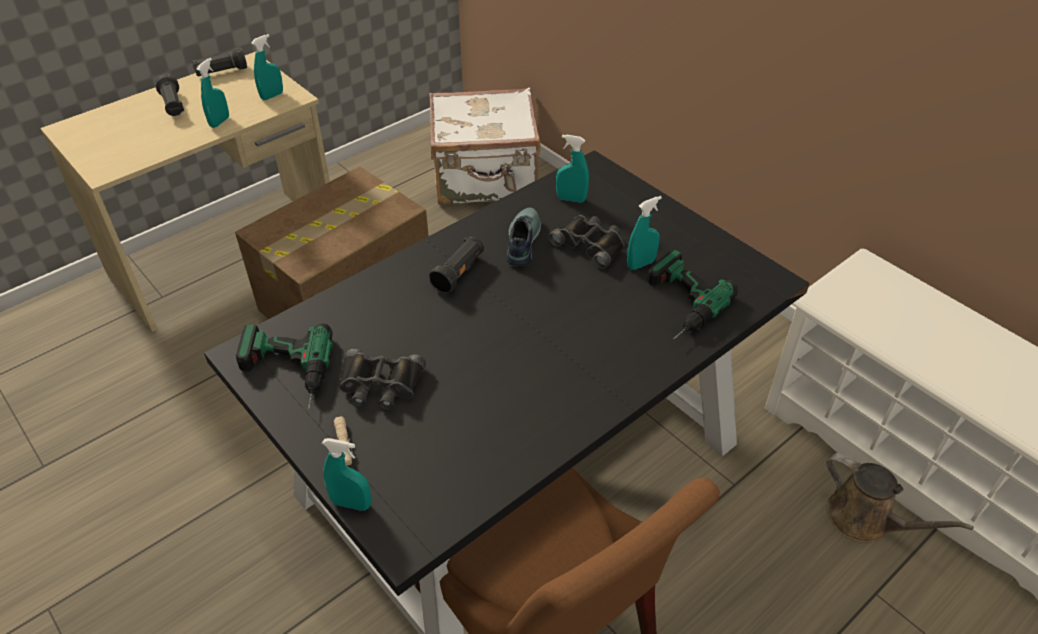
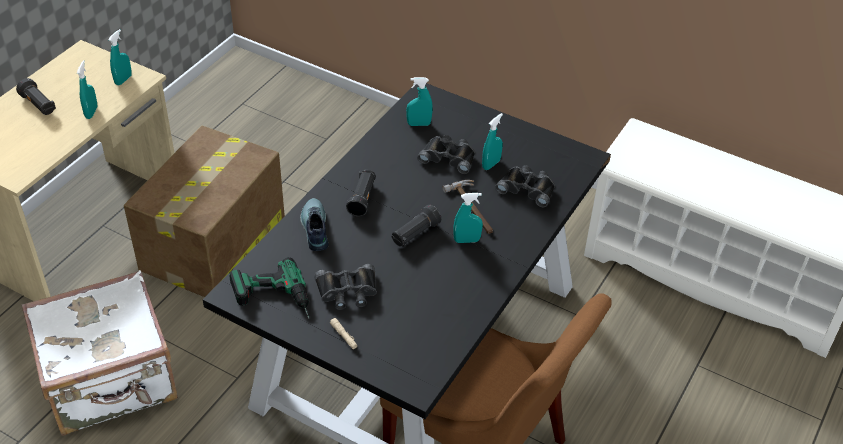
camera: 20 degrees left, 0 degrees up
(221, 72) = (62, 65): black flashlight -> black flashlight (415, 234)
(351, 503) = (370, 371): turquoise spray bottle -> turquoise spray bottle (466, 240)
(486, 179) = (287, 111): white suitcase -> white suitcase (111, 381)
(521, 242) = (397, 165): shoe -> shoe (314, 229)
(593, 315) = (473, 209): none -> hammer
(676, 304) = (527, 188): power drill -> black binoculars
(865, 520) = (677, 318): brown watering can -> none

